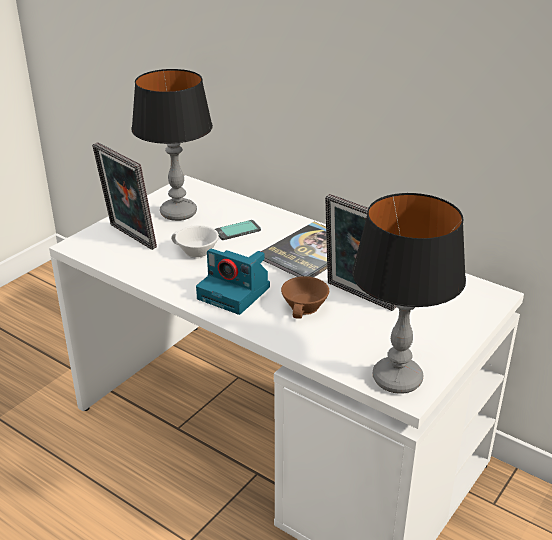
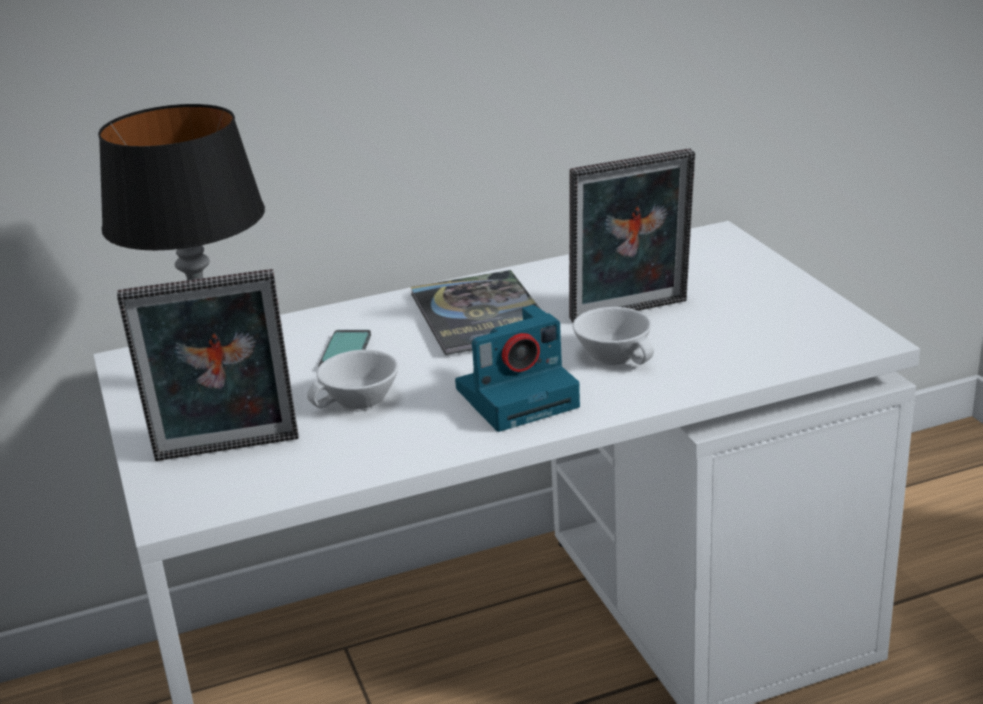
camera: 55 degrees left, 5 degrees down
(306, 307) = (616, 354): brown cup -> white cup
(397, 379) = (833, 338): table lamp -> none

